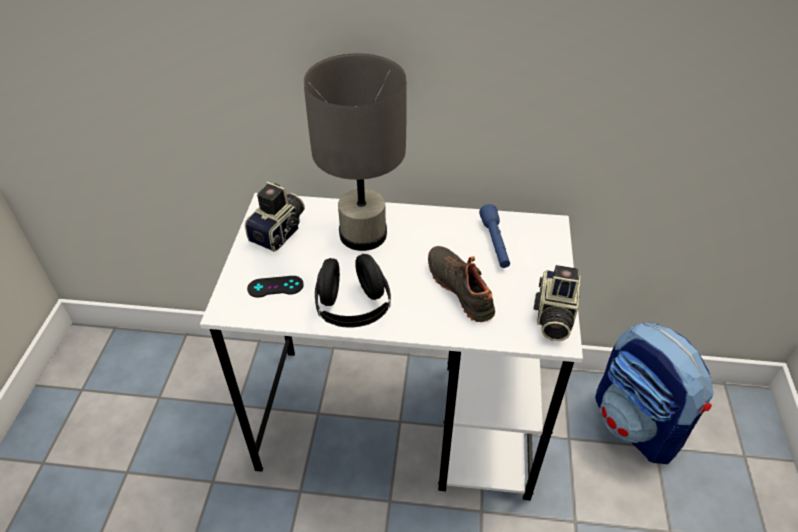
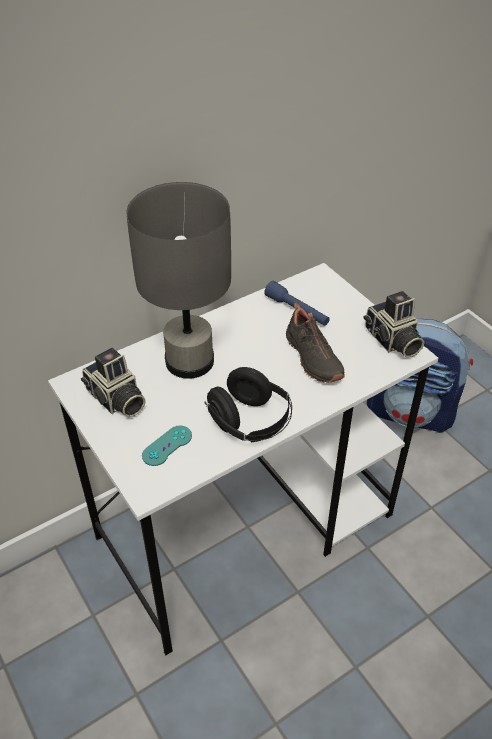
camera: 40 degrees left, 0 degrees up
(275, 287) = (167, 446): black game controller -> turquoise game controller
(280, 232) = (116, 400): camera -> camera turned 150 degrees clockwise
(462, 288) = (311, 358): black shoe -> black shoe turned 135 degrees counterclockwise

